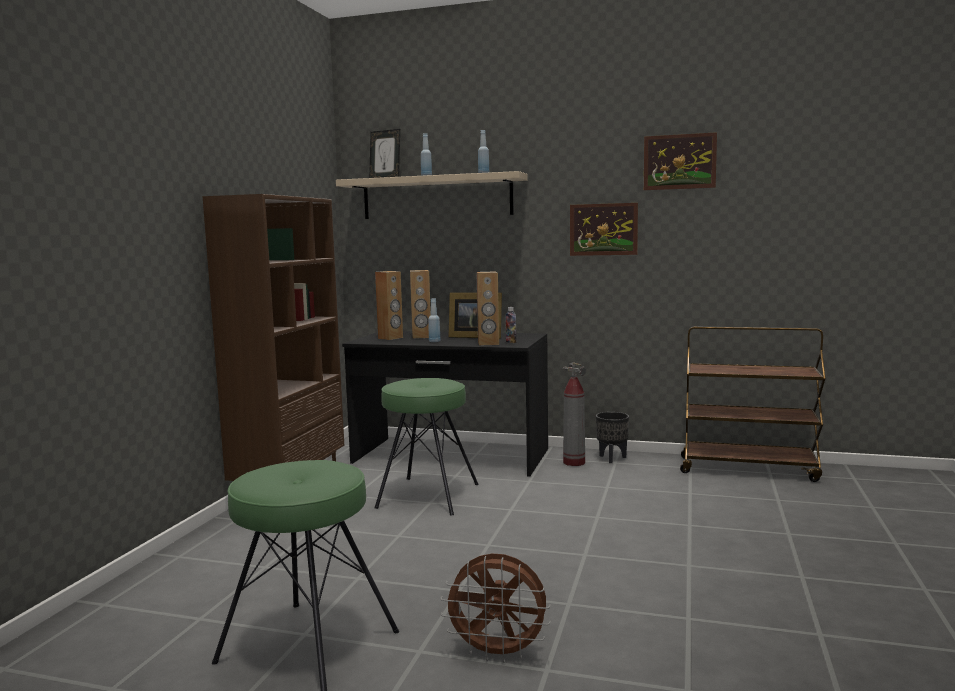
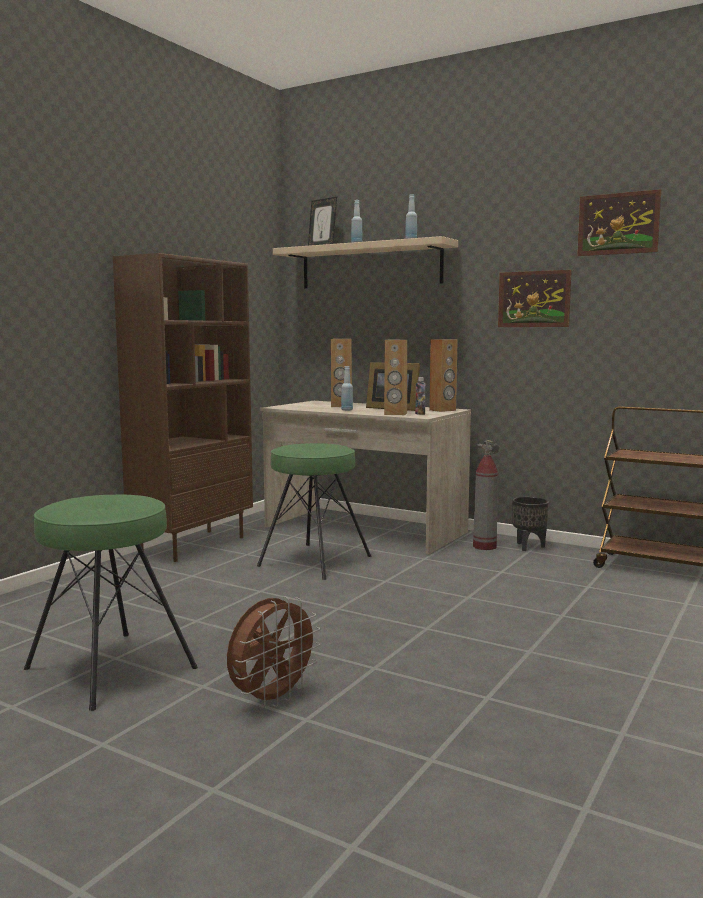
camera: 15 degrees right, 0 degrees up
(390, 338) = (311, 406): brown speaker -> brown speaker (442, 410)
(450, 456) = (364, 530): black desk -> beige desk
(498, 653) = (272, 699): brown fan -> brown fan turned 75 degrees counterclockwise

